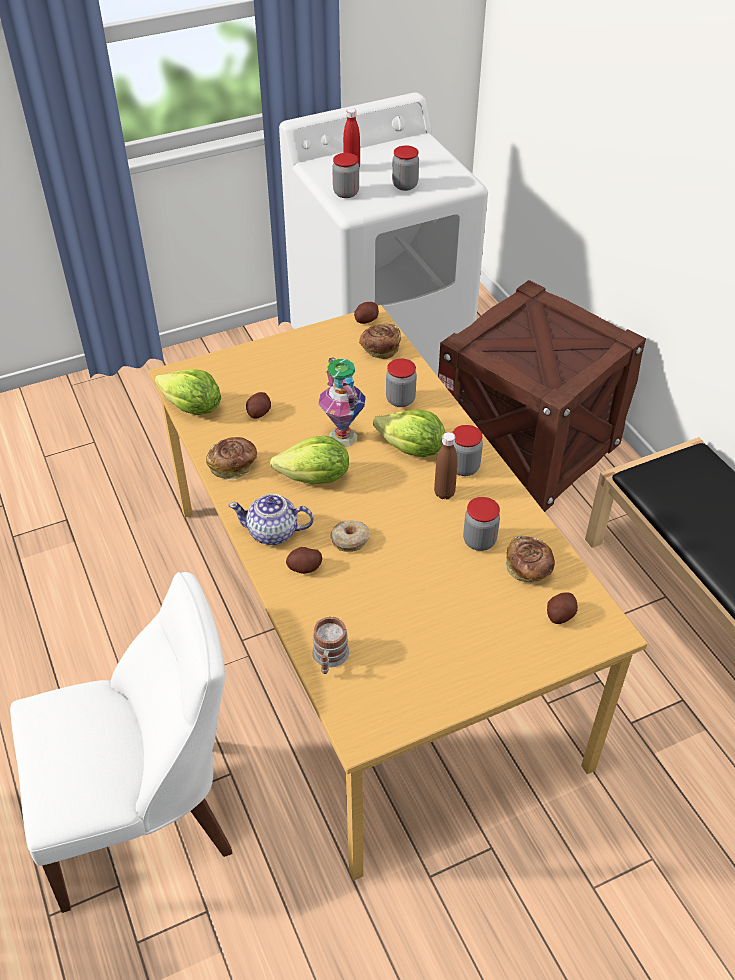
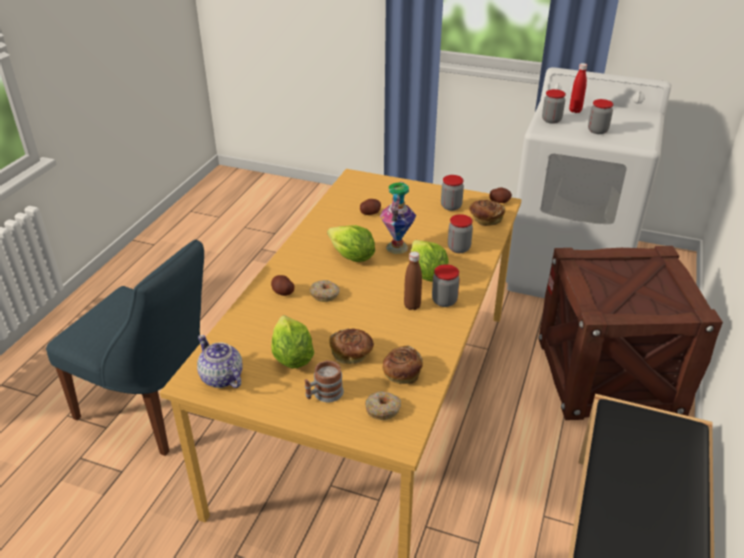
camera: 45 degrees right, 10 degrees down
(146, 816) = (155, 408): white chair -> blue chair
(192, 408) = (340, 194): lettuce -> lettuce (292, 357)
(233, 466) = (320, 228): bread -> bread (352, 354)
(273, 533) = (293, 268): teapot -> teapot (221, 378)
(329, 658) = (229, 338): mug -> mug (324, 394)
(479, 541) = (395, 341): jar -> jar (451, 206)
(560, 615) = (383, 409): potato -> donut

